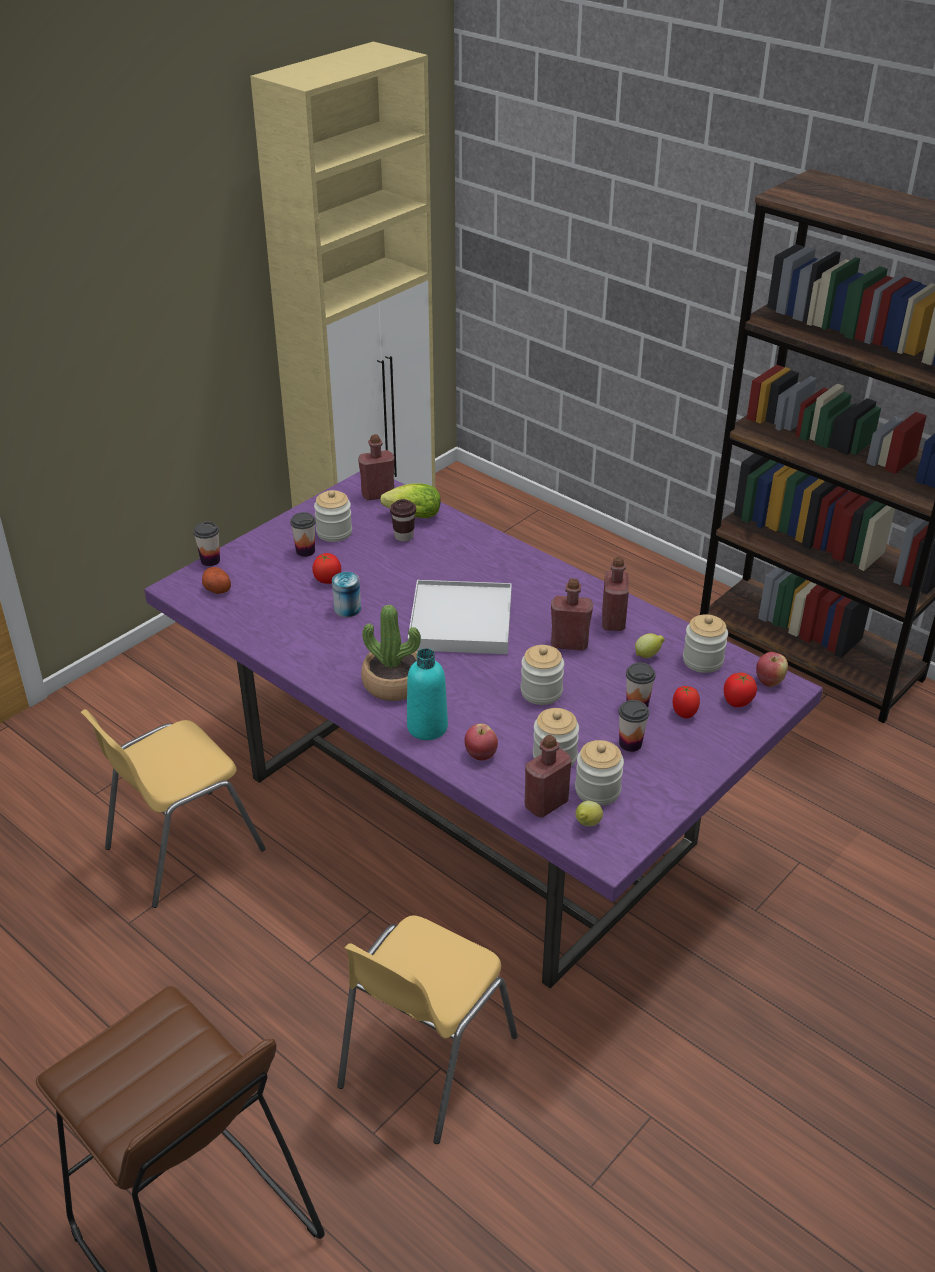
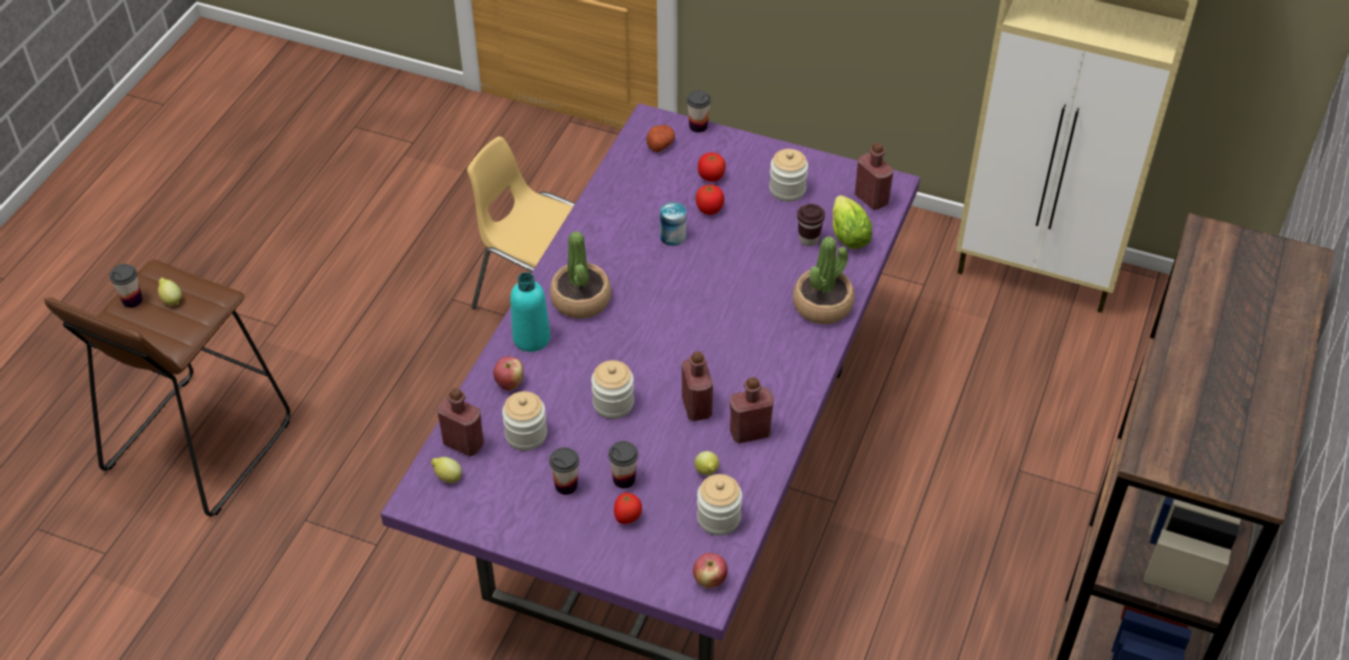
camera: 70 degrees right, 10 degrees up
(139, 1059) = (171, 300): none -> lemon
(305, 551) = (746, 180): cup -> cup (132, 300)
(425, 1061) = (379, 532): yellow chair -> none
(460, 622) = (691, 319): white tray -> none
(486, 548) = (822, 305): none -> potted plant
(597, 790) = (493, 475): jar -> none
(737, 702) = (664, 558): tomato -> tomato (711, 177)

